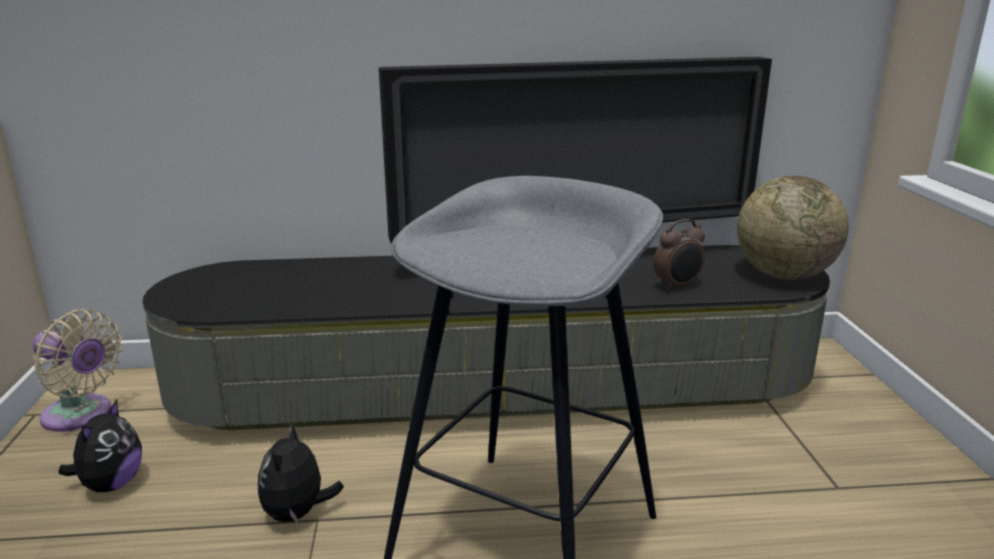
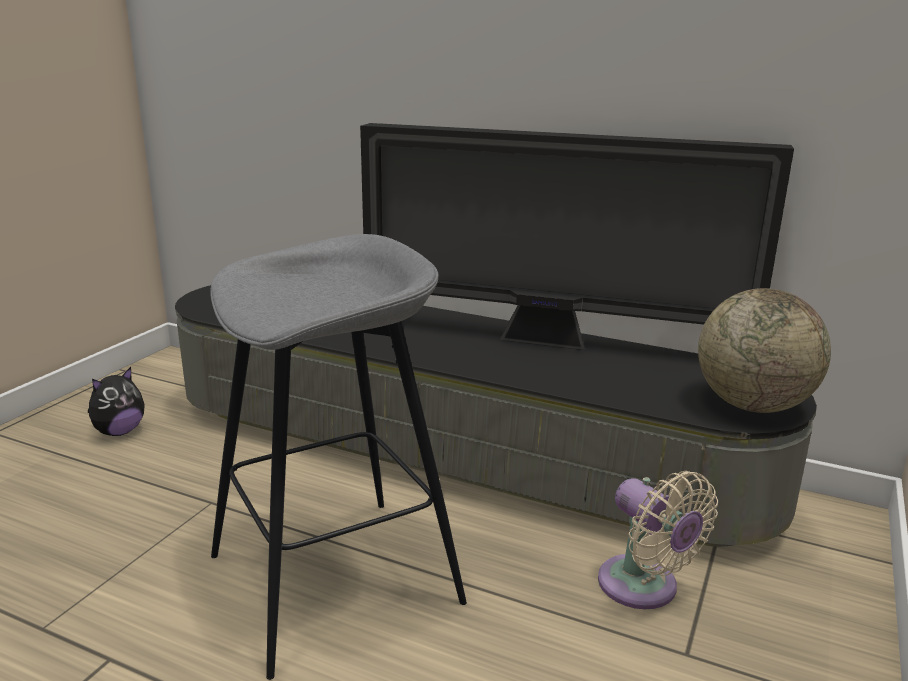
camera: 30 degrees right, 0 degrees up
(81, 415) = (149, 379): beige fan -> beige fan (643, 588)
(298, 514) = (204, 493): plush toy -> none
(677, 286) = (613, 387): alarm clock -> none

